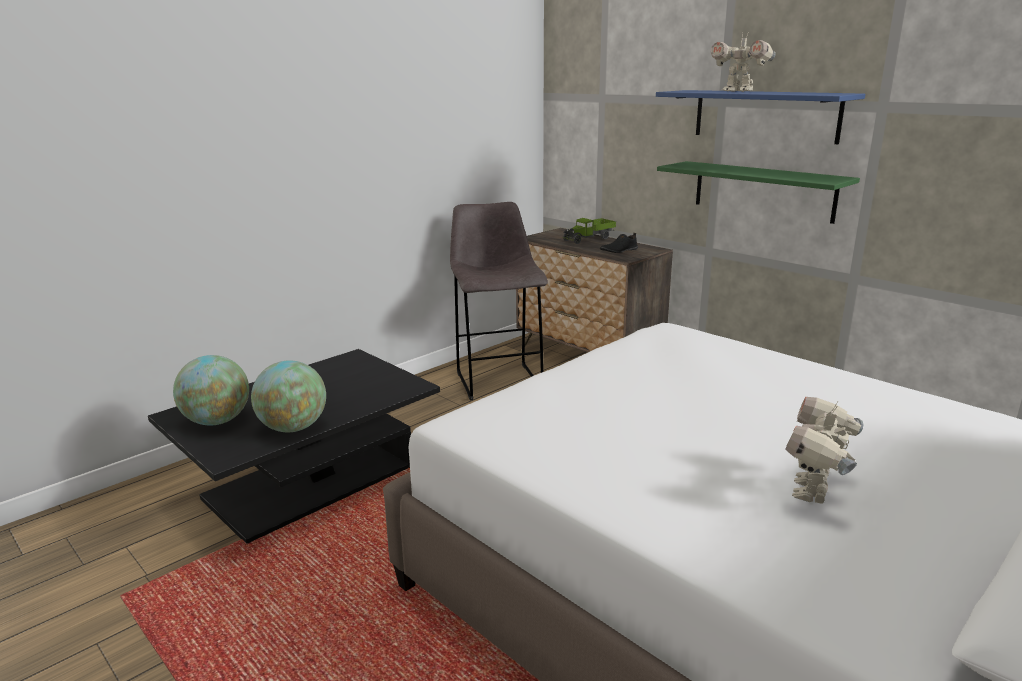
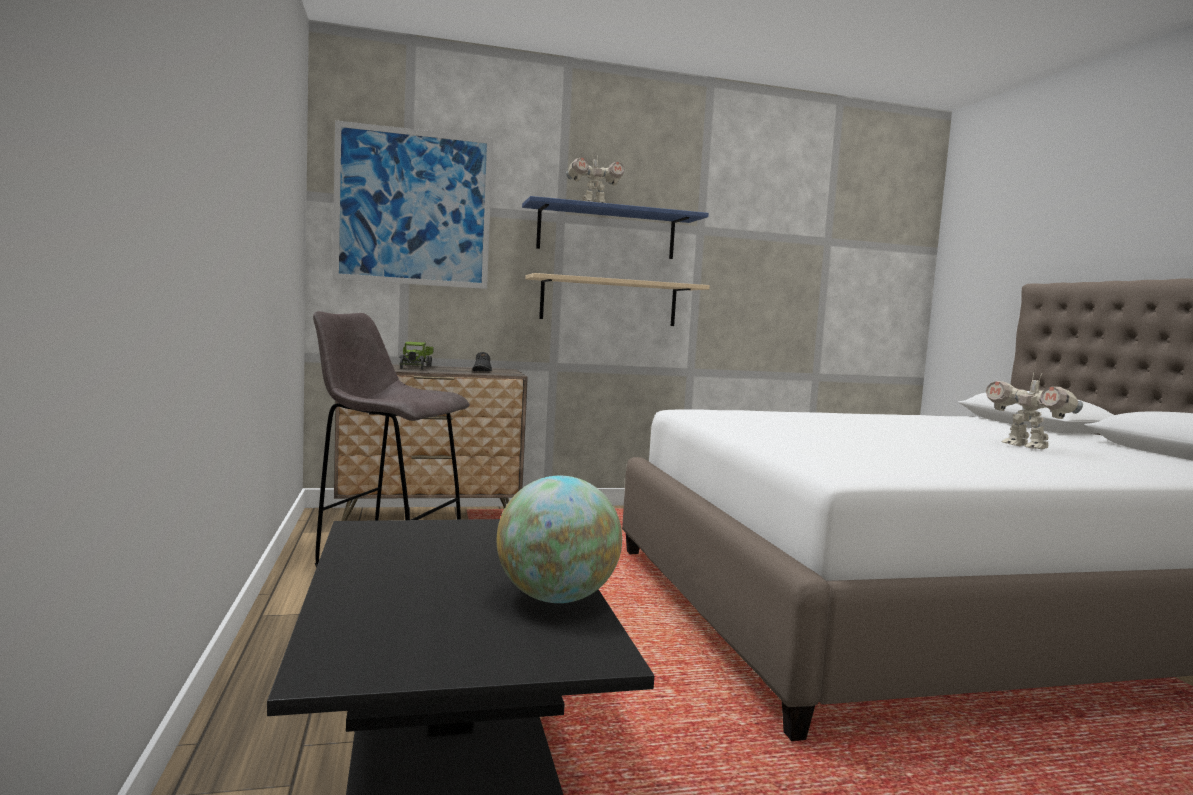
camera: 60 degrees left, 15 degrees down
(217, 421) = (433, 641): globe -> none
(605, 101) = (413, 207): none -> picture
(763, 191) = (609, 301): green shelf -> beige shelf

